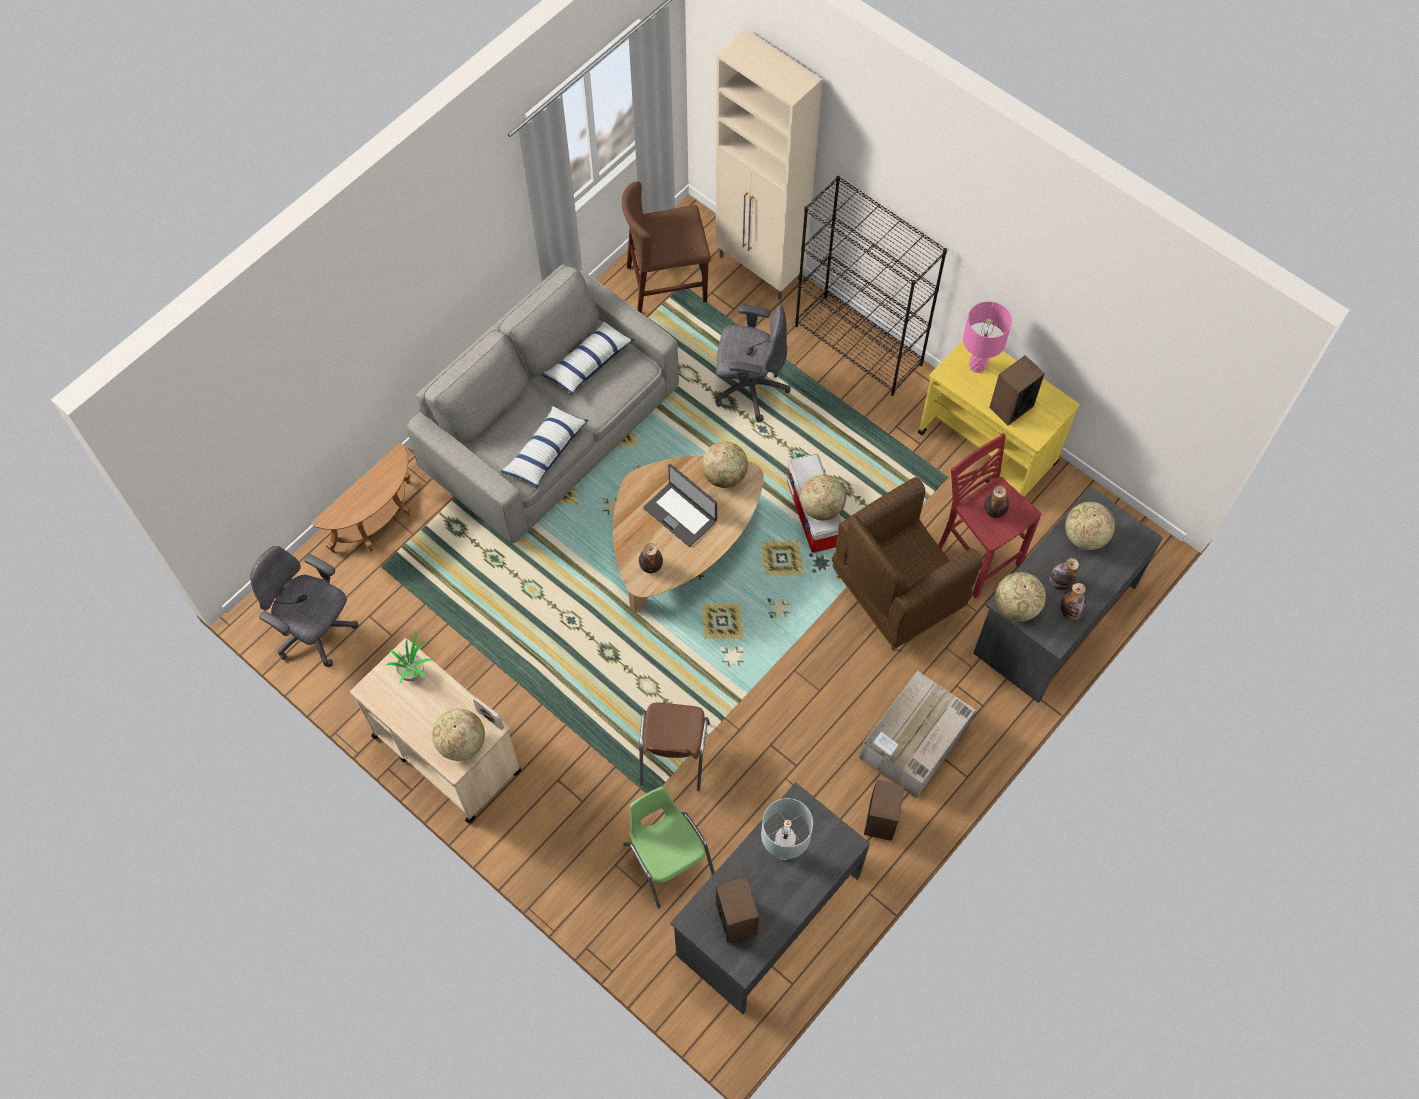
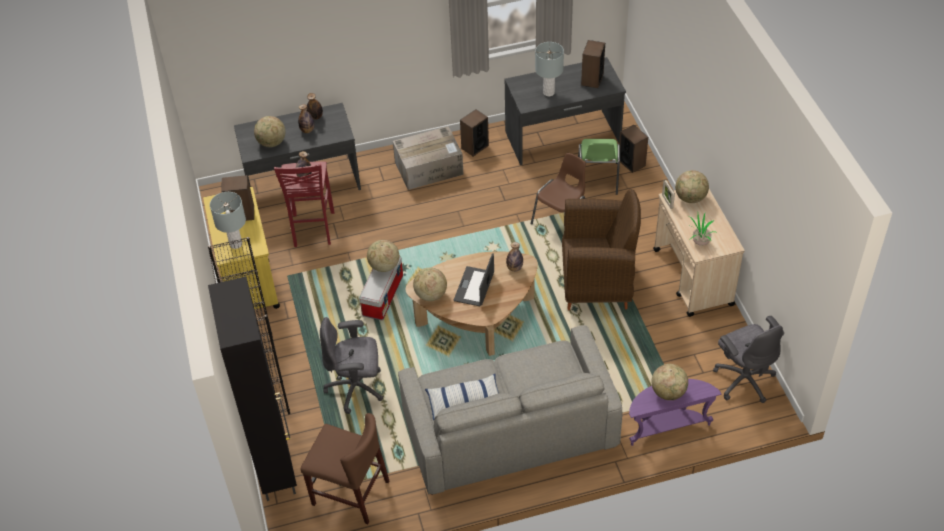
camera: 145 degrees left, 15 degrees down
(379, 524) = (667, 426): brown side table -> purple side table
(546, 451) = (534, 359): pillow -> none
(637, 921) = (631, 163): none -> speaker
(680, 514) = (475, 287): laptop -> laptop turned 150 degrees counterclockwise
(749, 388) = (356, 388): grey office chair -> grey office chair turned 45 degrees counterclockwise
(760, 269) = (275, 467): beige cabinet -> black cabinet
(896, 594) = (375, 234): brown armchair -> brown armchair (597, 284)
(977, 366) = (236, 244): pink table lamp -> grey table lamp
(1016, 607) = (340, 131): globe -> globe (668, 392)

